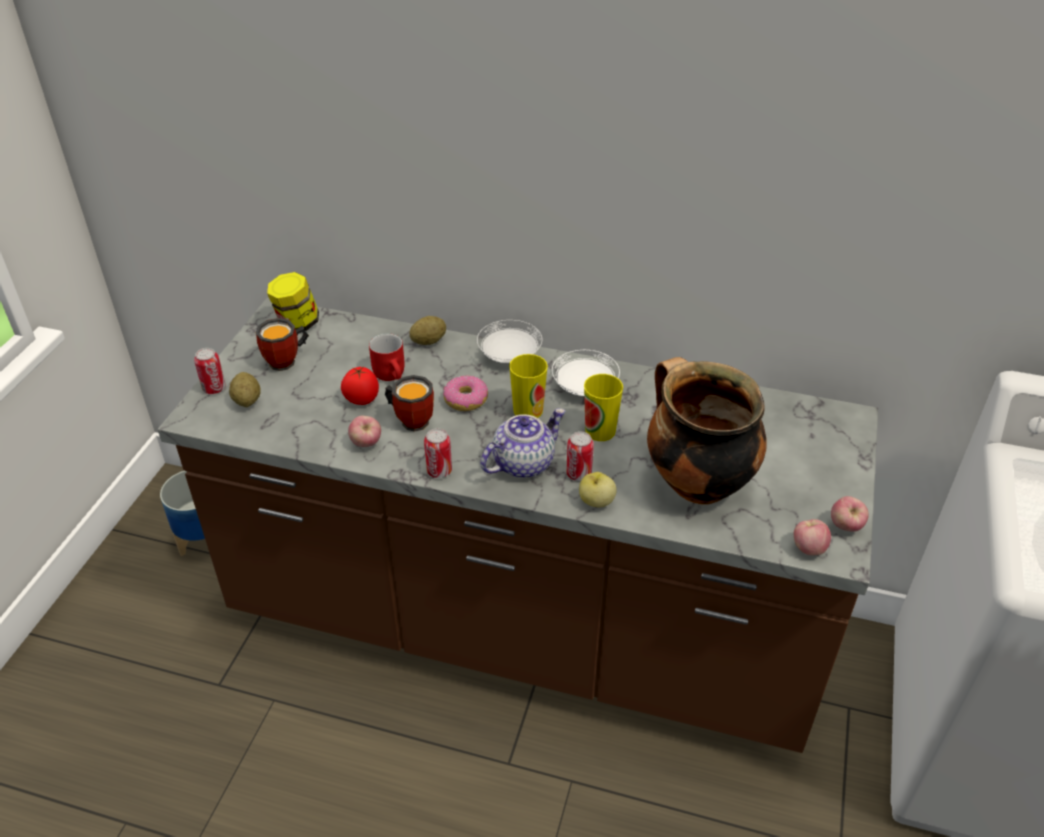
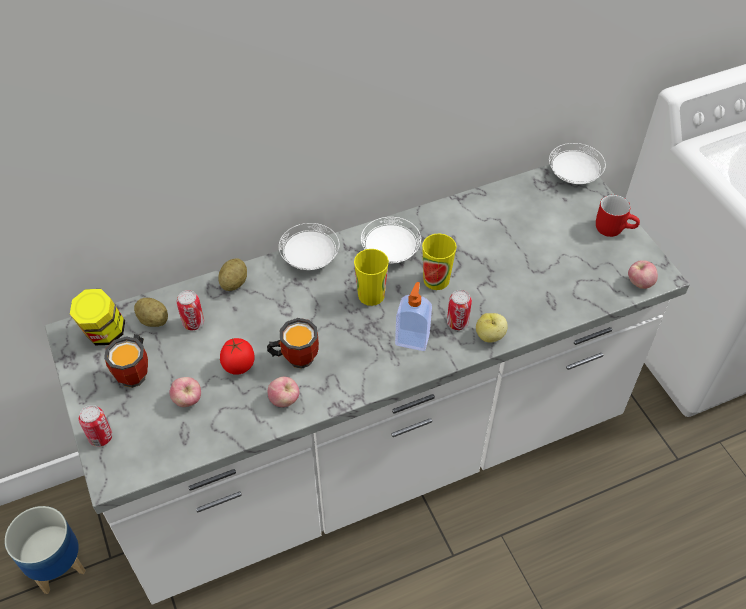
camera: 40 degrees left, 10 degrees up
(247, 400) = (144, 429): potato -> potato (153, 320)
(393, 374) = (238, 329): red mug -> red mug (614, 227)
(439, 471) = (362, 385): can -> can (193, 323)
(466, 400) = (318, 315): donut -> none
(522, 627) = (373, 455): brown counter -> white counter
(523, 463) = (412, 339): teapot -> soap dispenser
(695, 483) = (534, 280): cooking pot -> none
(845, 526) = (643, 254): apple -> apple (188, 400)
(846, 421) = (573, 176): none -> white plate

